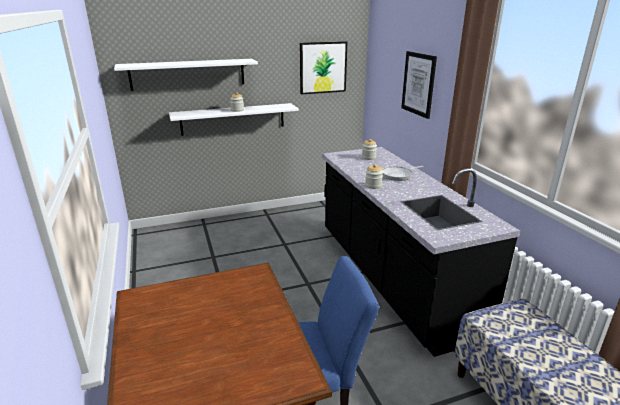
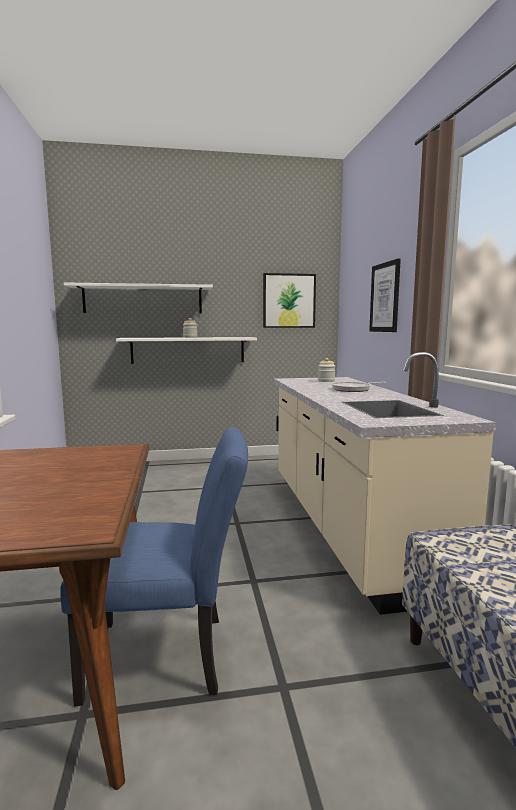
camera: 10 degrees right, 15 degrees down
(373, 185) = (316, 393): jar -> none
(391, 278) = (347, 526): black counter -> beige counter

